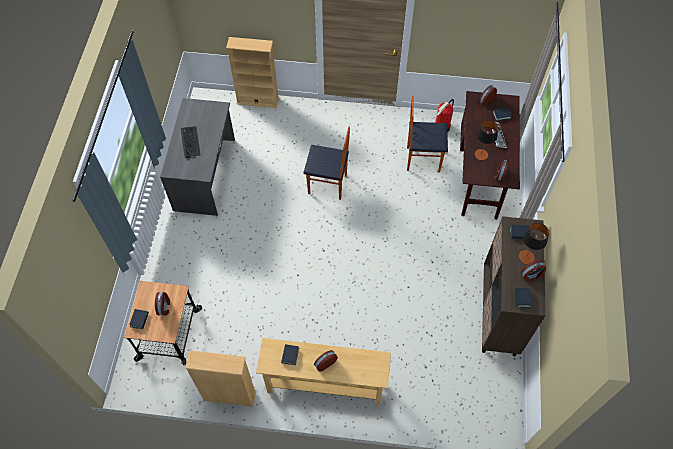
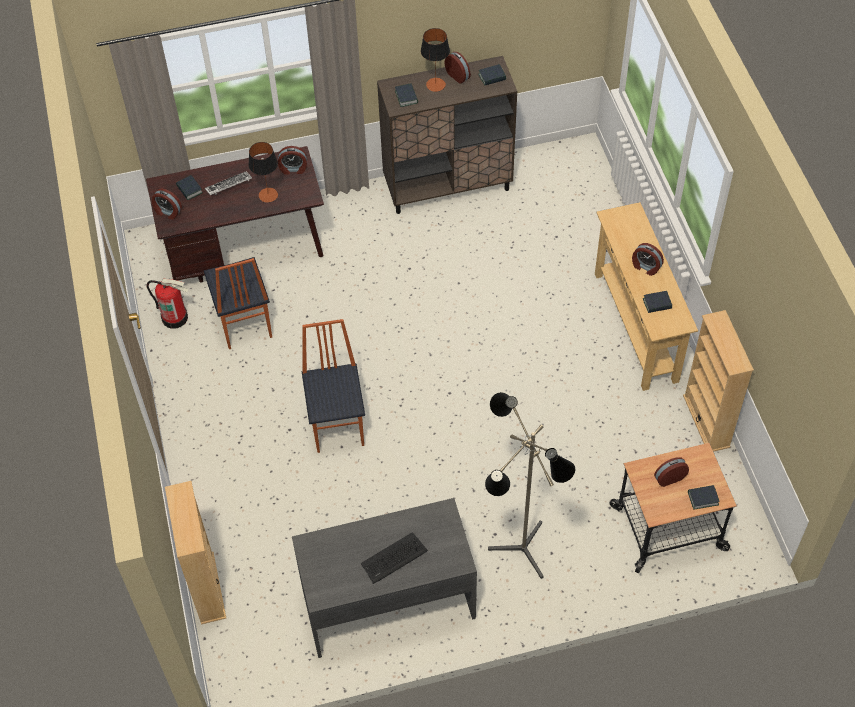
camera: 110 degrees left, 5 degrees down
(198, 245) = (517, 554): none -> floor lamp

